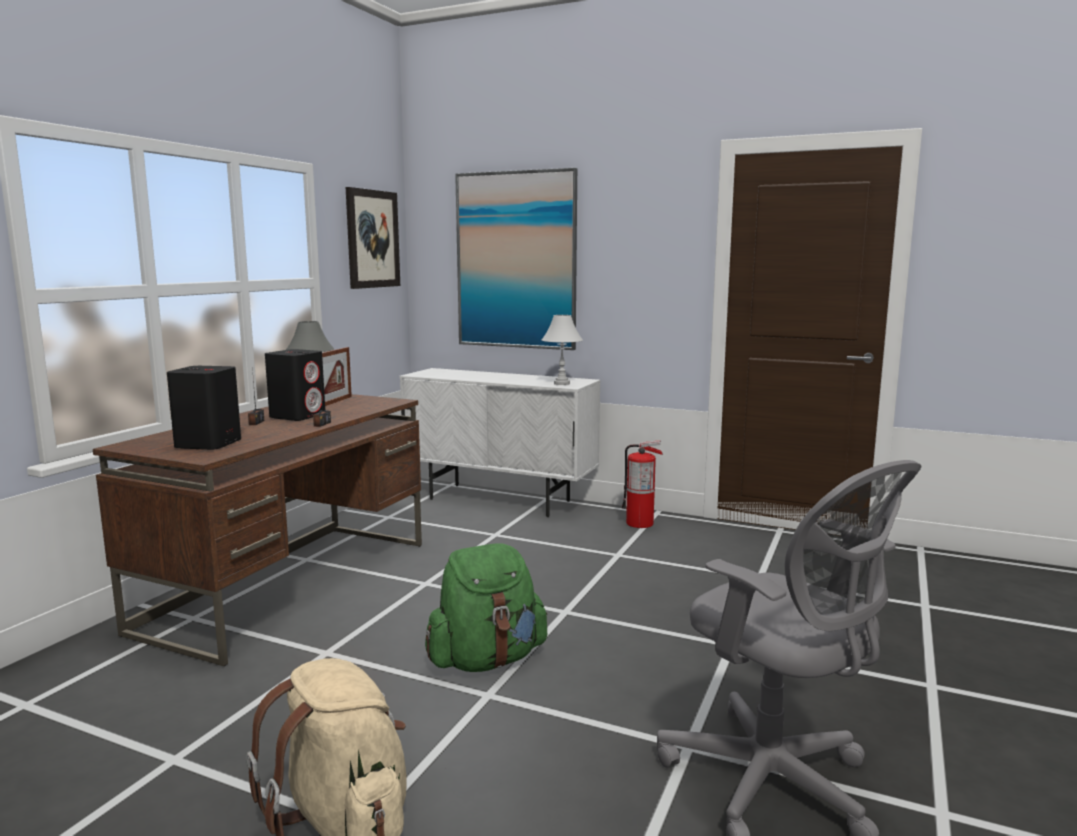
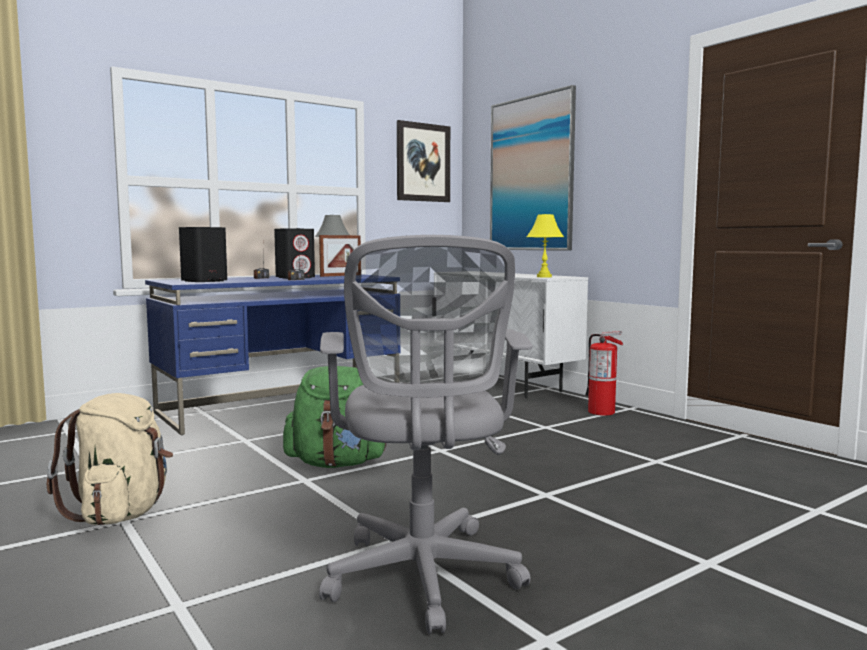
camera: 30 degrees right, 5 degrees down
(291, 584) = (282, 406): brown desk -> blue desk
(561, 383) = (544, 277): white table lamp -> yellow table lamp

